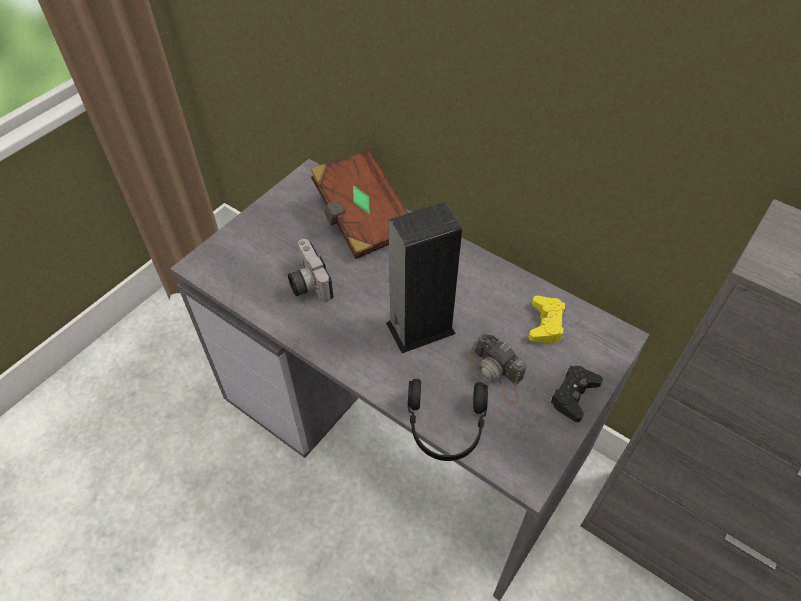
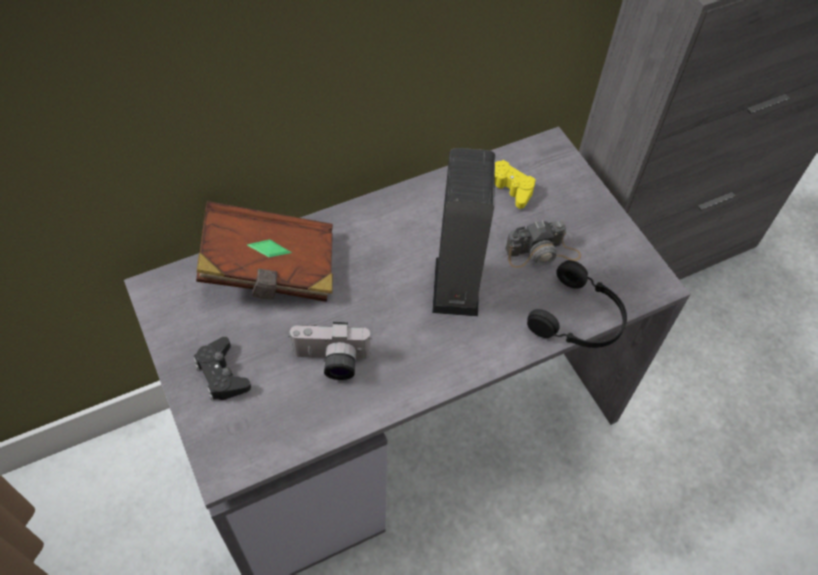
camera: 65 degrees left, 5 degrees up
(573, 395) = (593, 210): black game controller -> black game controller (222, 374)

